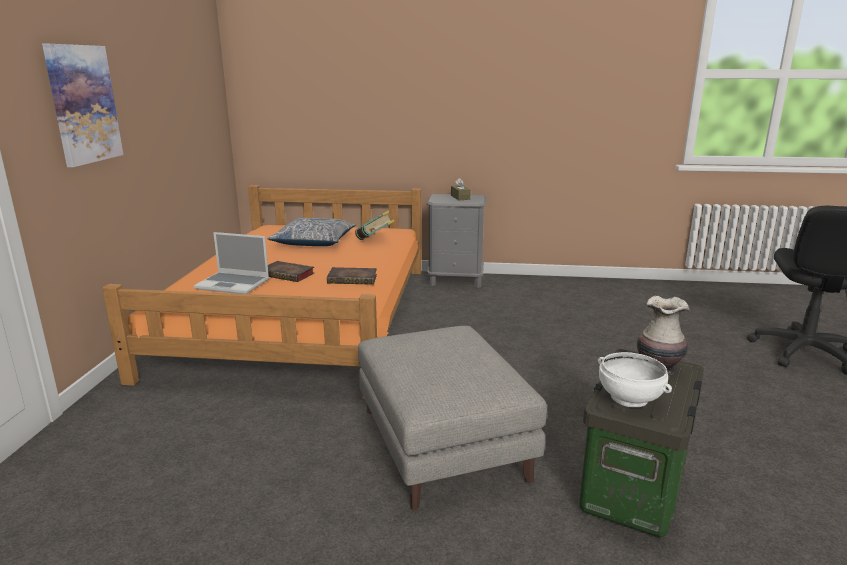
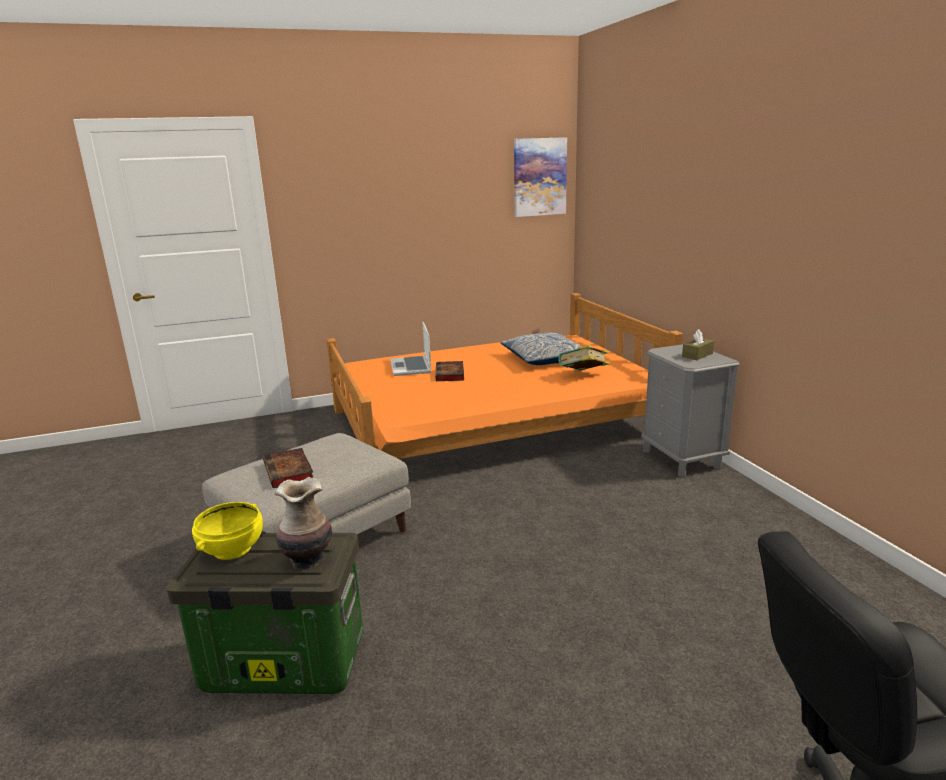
camera: 65 degrees right, 0 degrees up
(83, 104) = (354, 211): picture -> picture (539, 177)
(354, 279) = (465, 395): book -> book (289, 472)
(628, 398) = (231, 549): white bowl -> yellow bowl

